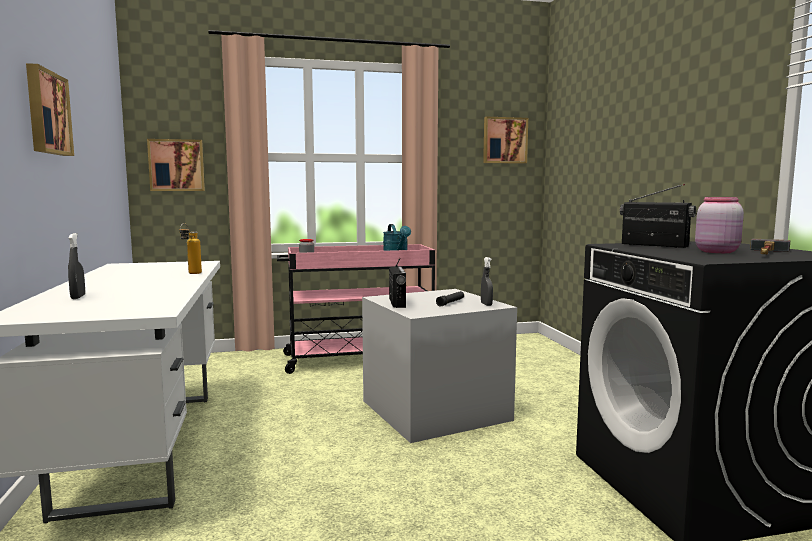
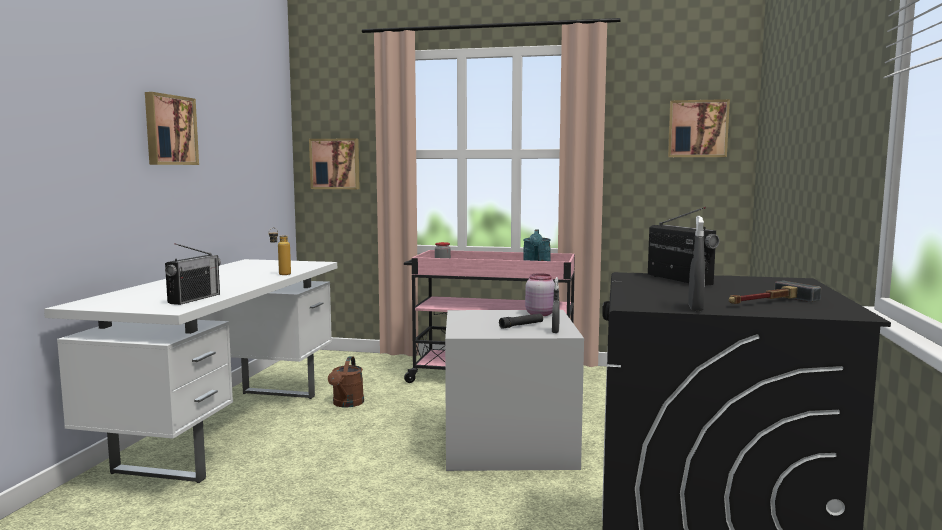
camera: 25 degrees right, 0 degrees up
(78, 297) = (154, 291): grey spray bottle -> grey spray bottle (695, 308)
(250, 401) = (346, 404): none -> brown watering can
(397, 303) = (466, 320): radio -> radio (194, 299)
(716, 251) = (712, 294): pink jar -> pink jar (540, 314)

